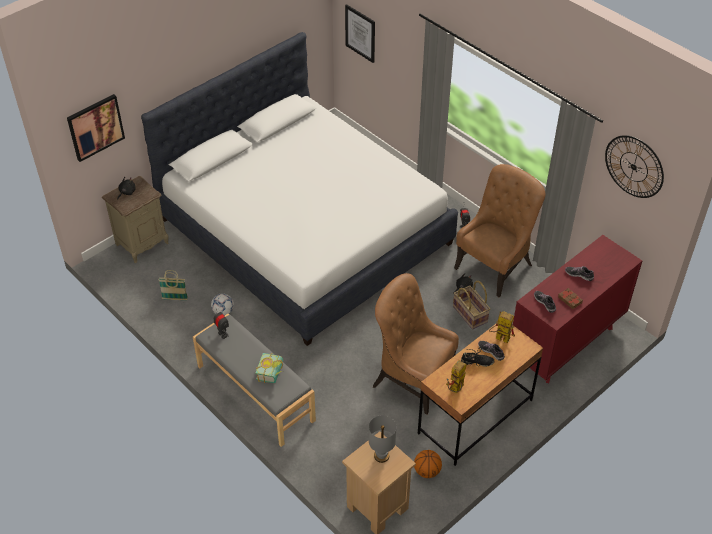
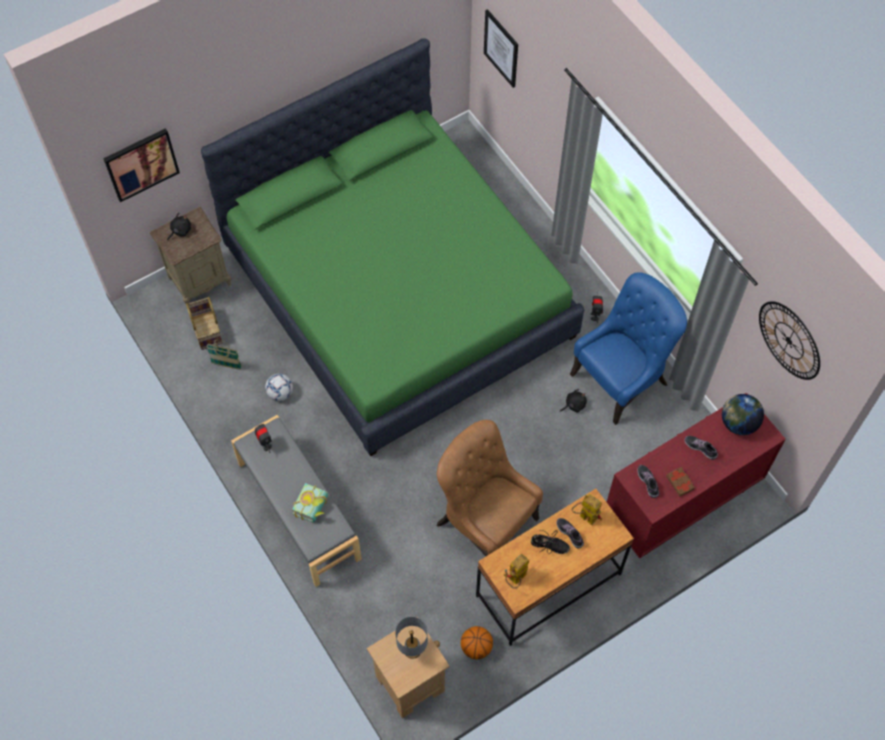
camera: 10 degrees right, 15 degrees up
(305, 231) = (398, 291): white bed -> green bed
(470, 314) = (575, 443): basket -> basket (207, 330)
(494, 266) = (620, 379): brown chair -> blue chair
(603, 255) = (738, 423): none -> globe

